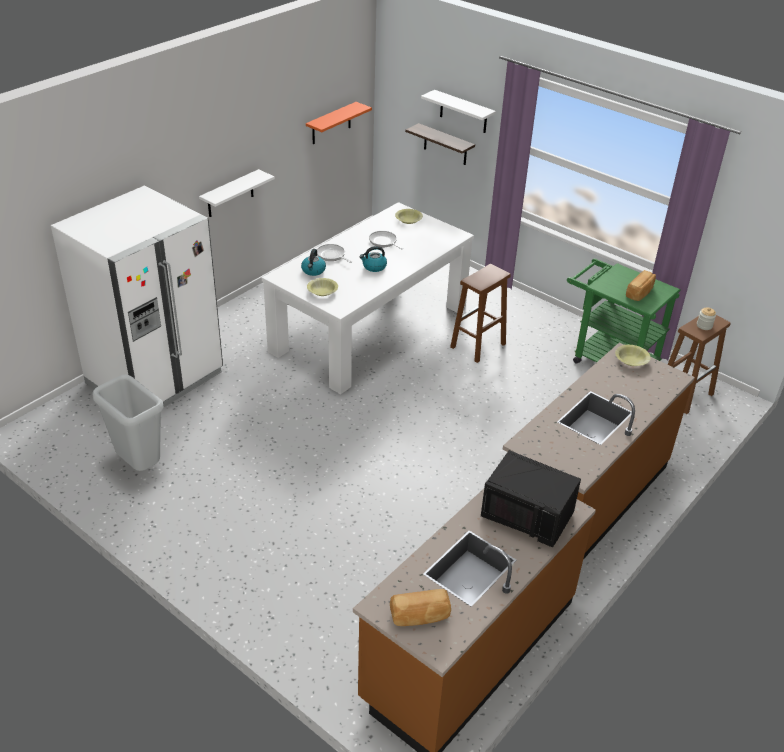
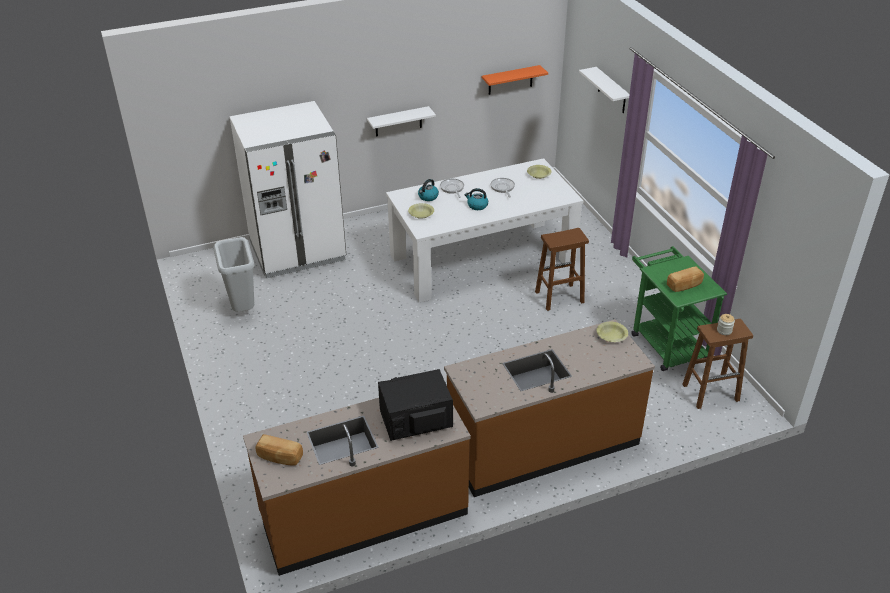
camera: 30 degrees right, 0 degrees up
(445, 145) = (600, 117): shelf -> none
(528, 514) = (416, 420): black microwave -> black microwave turned 105 degrees clockwise

